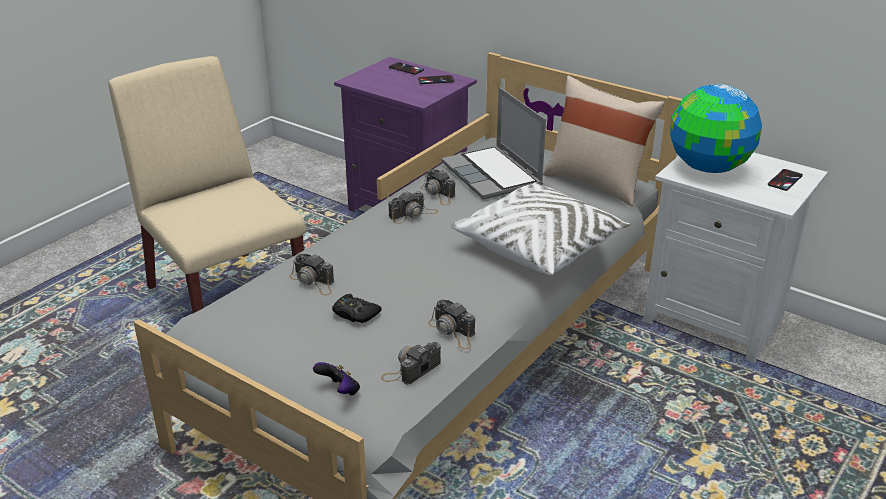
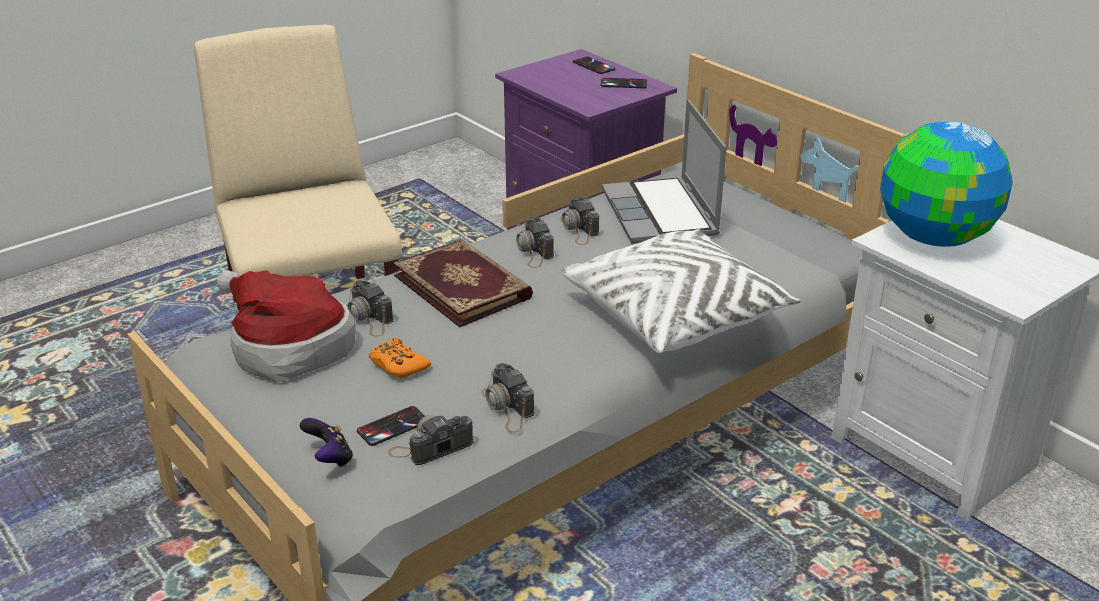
camera: 15 degrees right, 0 degrees up
(261, 314) = (287, 348): none -> hat
(355, 314) = (398, 365): black game controller -> orange game controller
(374, 247) = (464, 286): none -> book
(413, 214) = (533, 251): camera -> camera turned 90 degrees clockwise
(596, 183) = (795, 242): beige pillow -> none
(784, 180) = (1038, 269): phone -> phone (392, 426)

